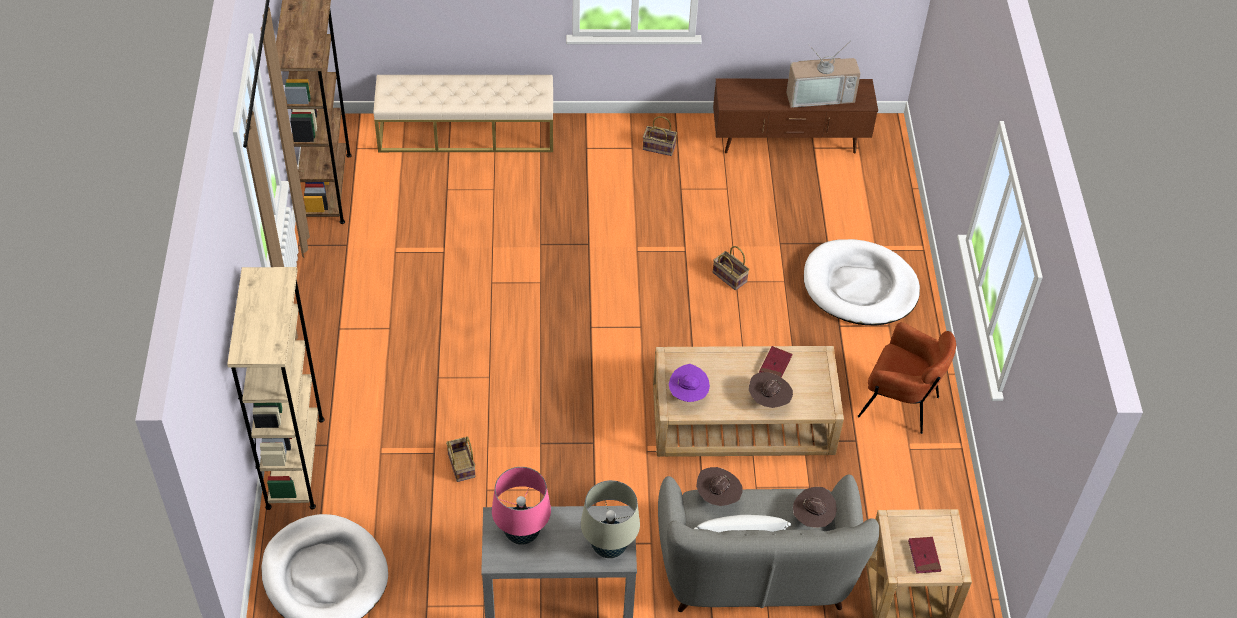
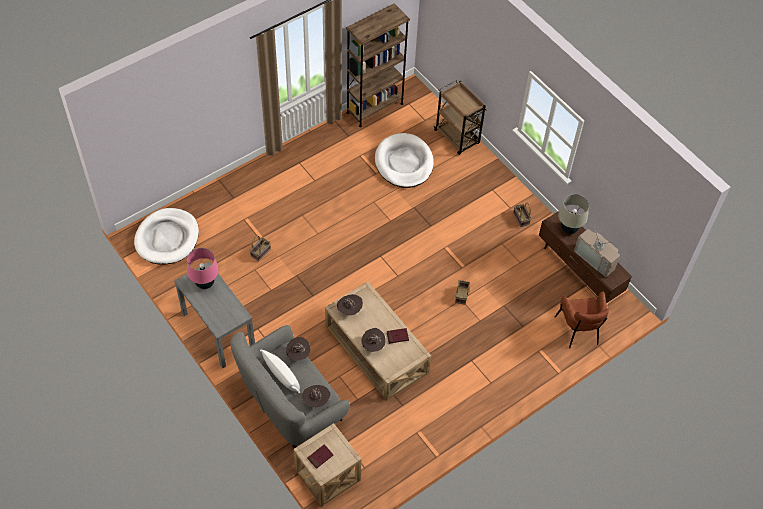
camera: 55 degrees right, 5 degrees up
(295, 462) = (216, 192): beige bookcase -> none
(466, 132) = (457, 137): beige bench -> brown cart
(609, 547) = (222, 320): beige table lamp -> beige table lamp (569, 229)
(688, 394) = (349, 310): purple hat -> brown hat
(860, 286) = (506, 356): white dog bed -> white dog bed (404, 163)
(900, 403) = (442, 413): brown armchair -> brown armchair (579, 330)

